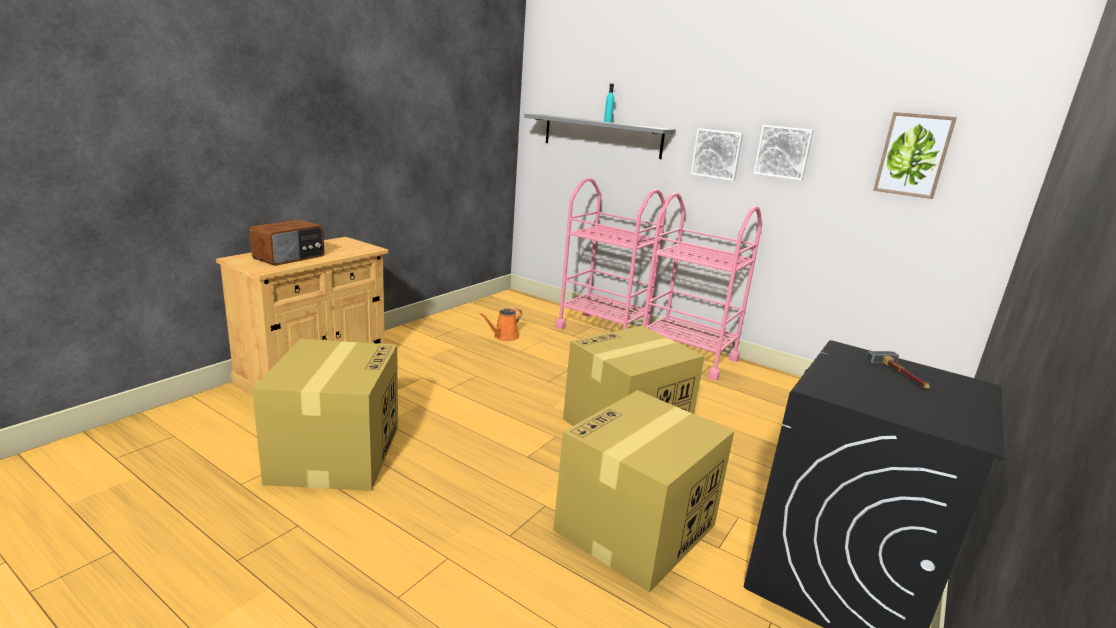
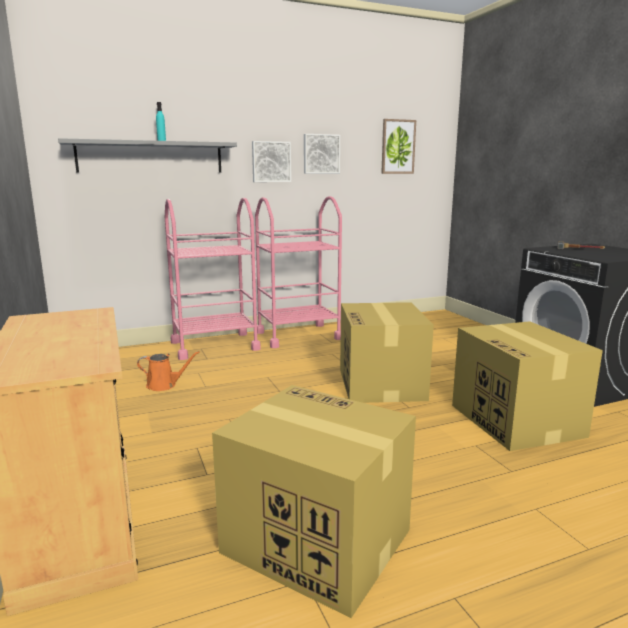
camera: 55 degrees left, 5 degrees down
(290, 257) = (60, 348): radio -> none
(504, 337) = (164, 385): orange watering can -> orange watering can turned 75 degrees counterclockwise

